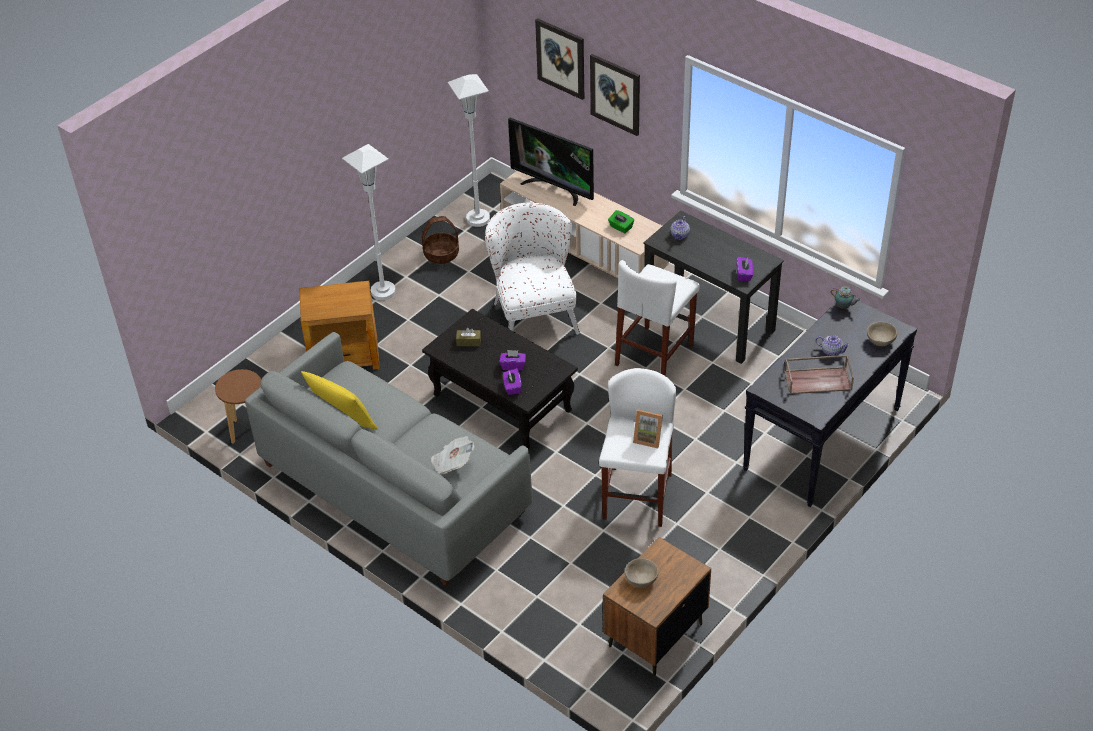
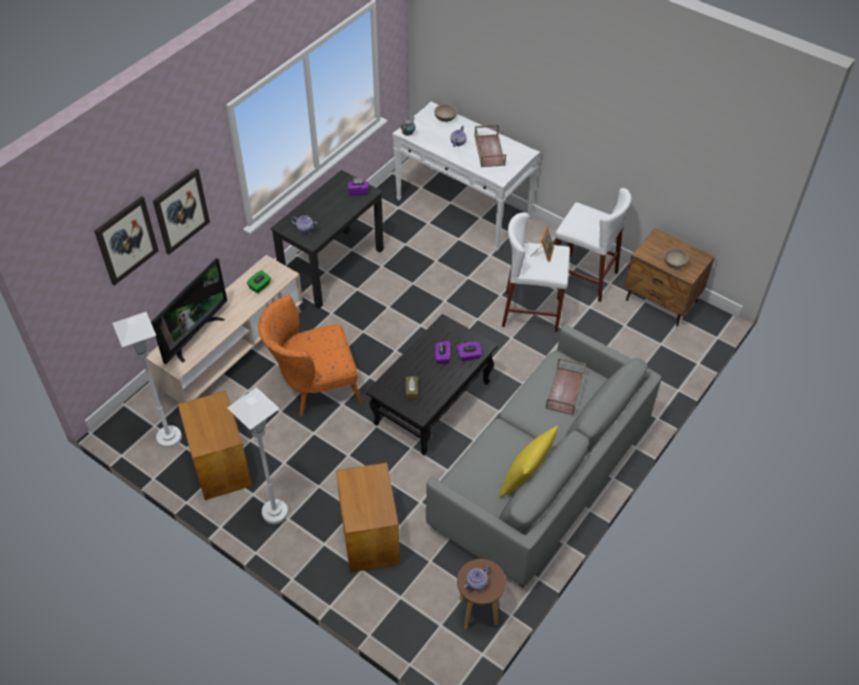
camera: 95 degrees left, 5 degrees up
(236, 382) = (477, 583): none -> teapot
(441, 254) = (221, 465): basket -> brown side table
(452, 463) = (565, 391): newspaper -> brown tray
(533, 312) = (313, 385): white armchair -> orange armchair
(654, 355) = (372, 301): white stool -> white stool (584, 277)
(822, 439) = (463, 209): black console table -> white console table

